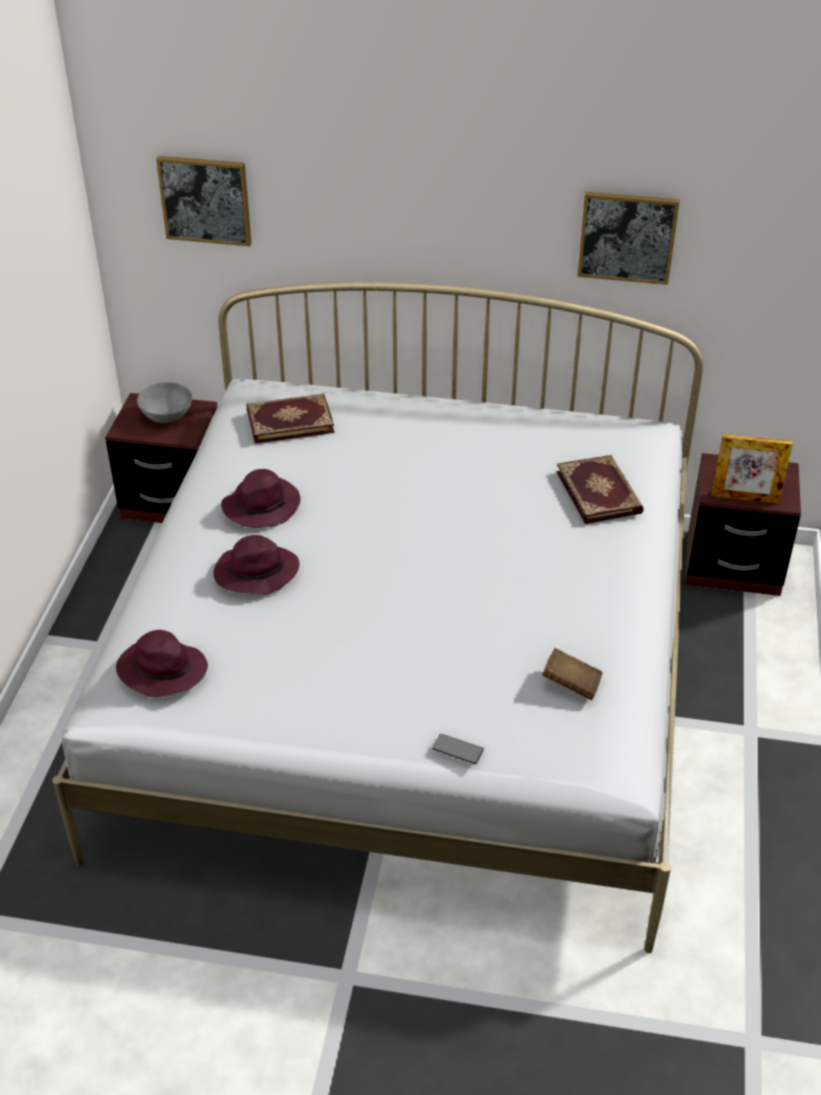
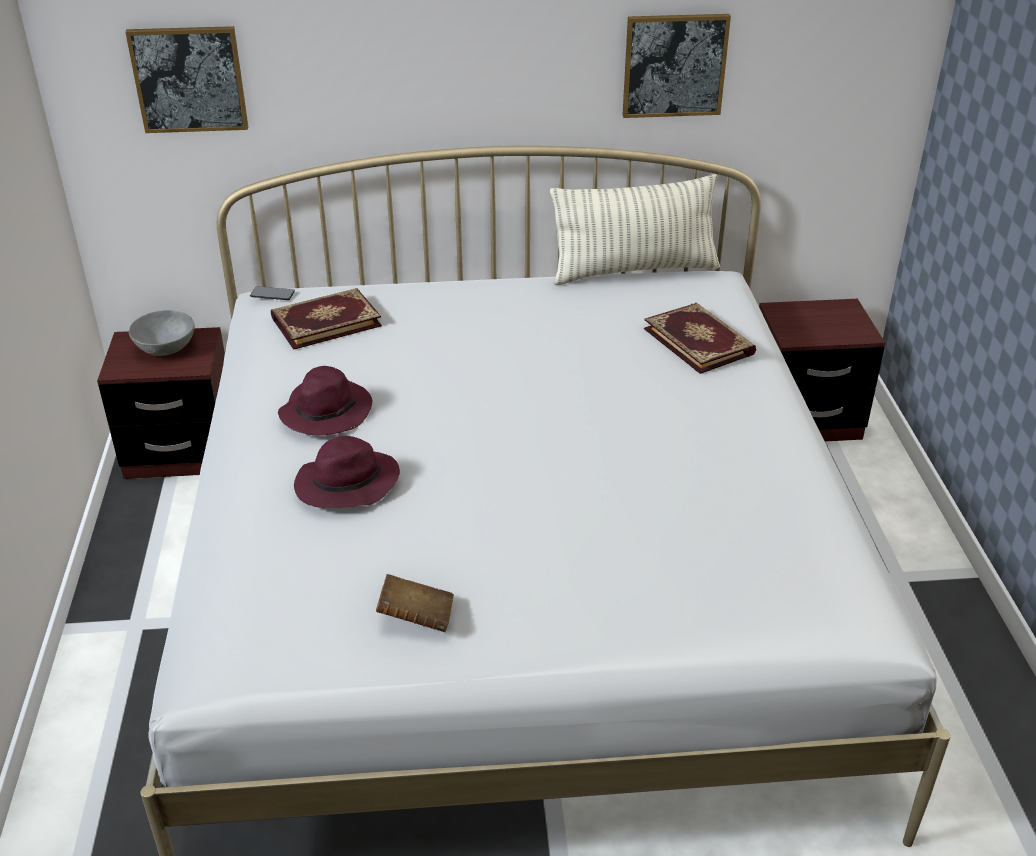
camera: 15 degrees left, 5 degrees down
(161, 670) = (265, 618): purple hat -> none
(457, 749) = (676, 641): phone -> phone (272, 294)
(571, 684) = (771, 541): brown book -> brown book (416, 617)
(576, 411) = (634, 271): none -> pillow
(745, 498) = (824, 337): picture frame -> none

